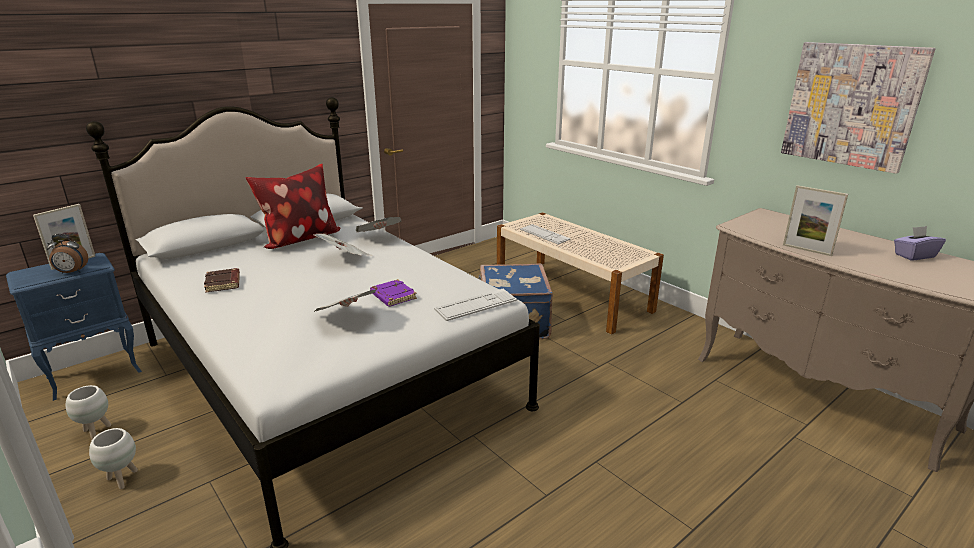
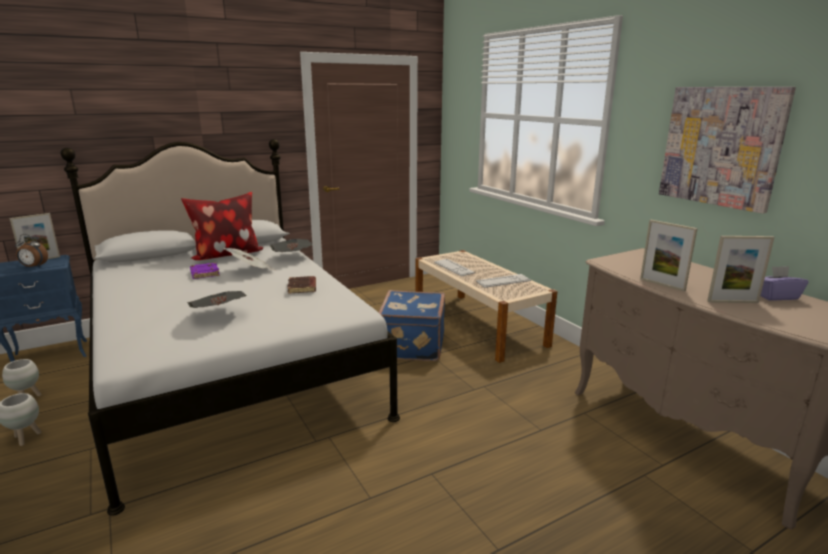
camera: 10 degrees right, 5 degrees down
(224, 283) = (142, 283): brown book -> brown book (303, 288)
(392, 296) = (269, 302): purple book -> purple book (204, 273)
(476, 305) = (336, 314): keyboard -> keyboard (503, 281)
(881, 264) = (732, 302): none -> picture frame

